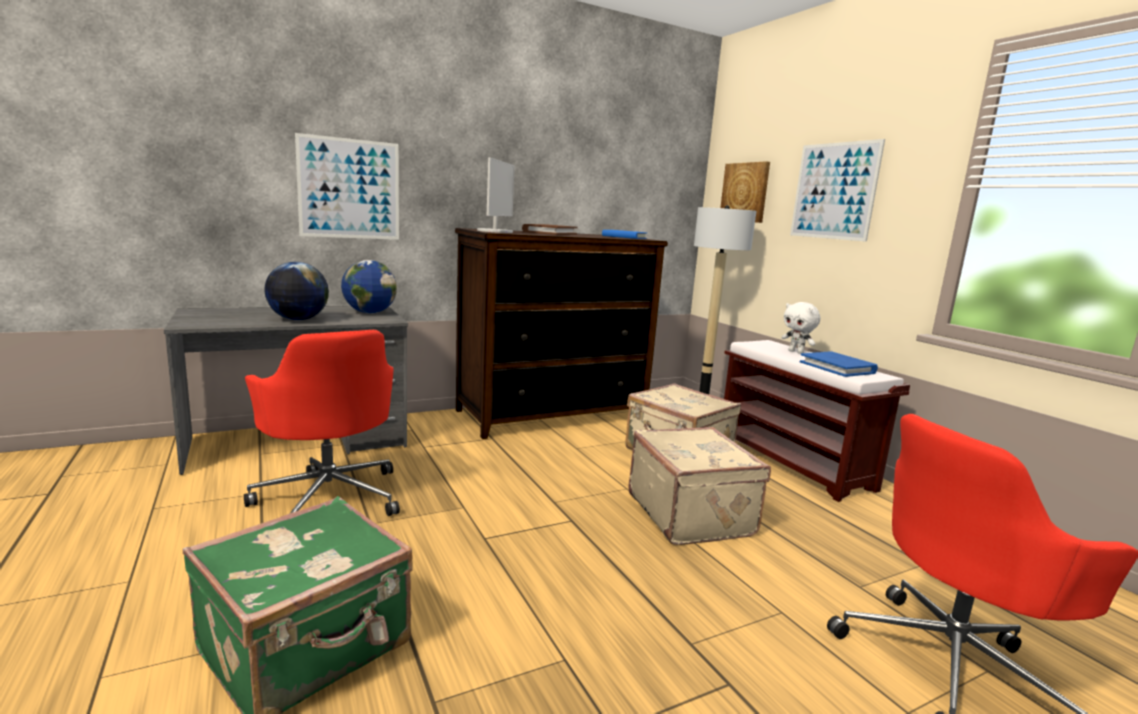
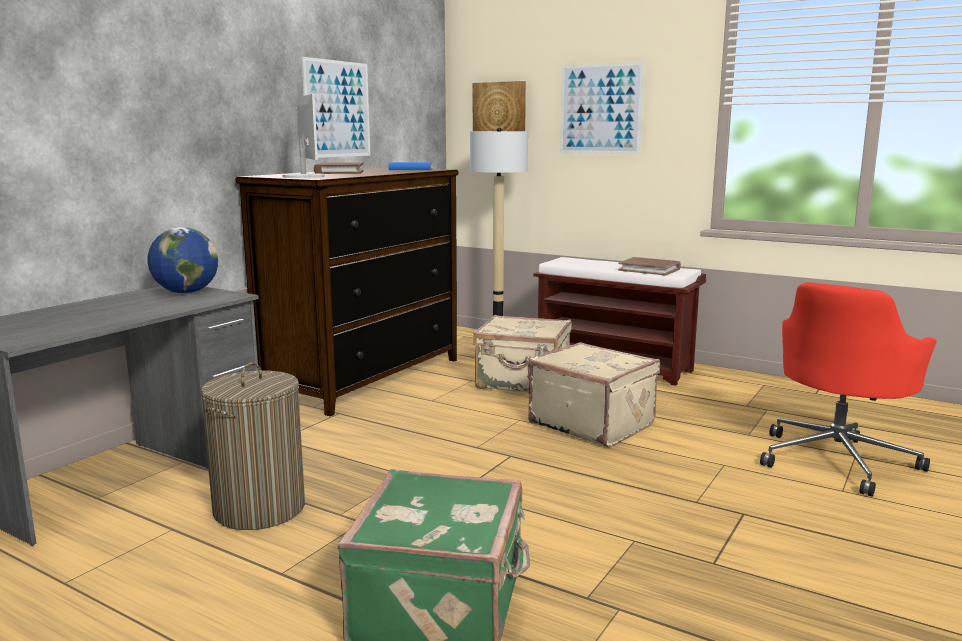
camera: 30 degrees left, 0 degrees up
(298, 320) = (132, 313): globe -> none
(329, 498) = (259, 509): red office chair -> laundry basket
(349, 189) = (118, 140): picture -> picture (337, 109)
(796, 352) = (601, 263): white plush toy -> none
(837, 367) = (649, 269): blue book -> brown book

